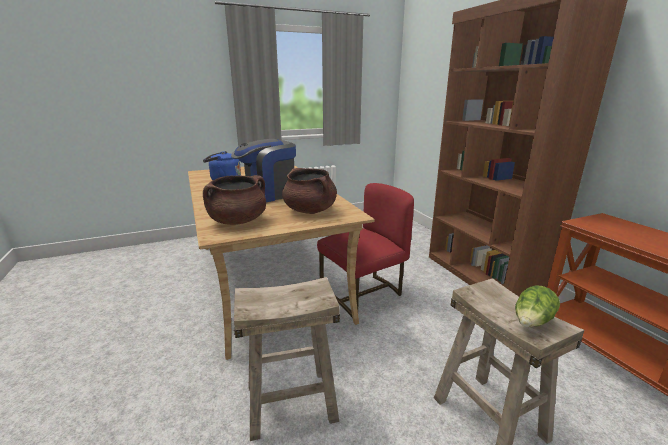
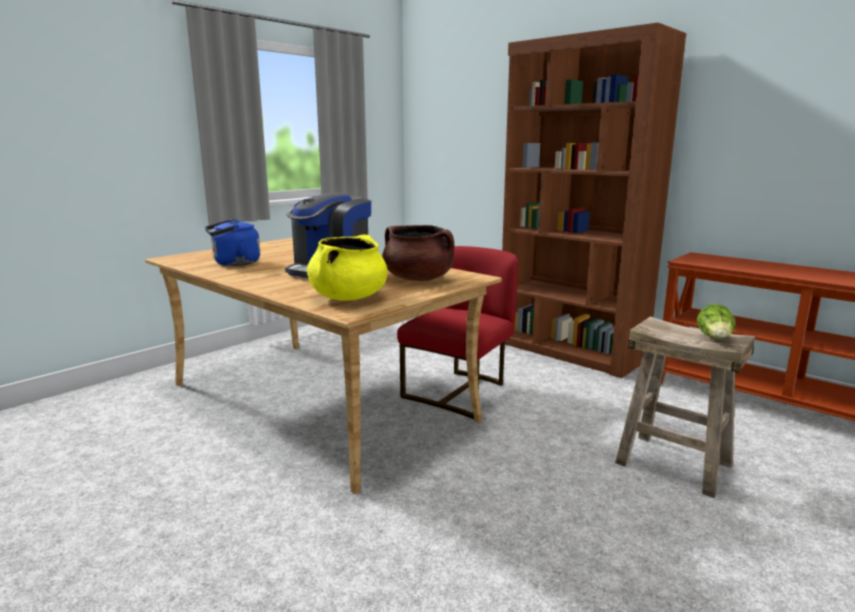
camera: 25 degrees left, 5 degrees down
(238, 221) = (349, 297): brown cooking pot -> yellow cooking pot
(291, 402) = (478, 508): beige stool -> none

